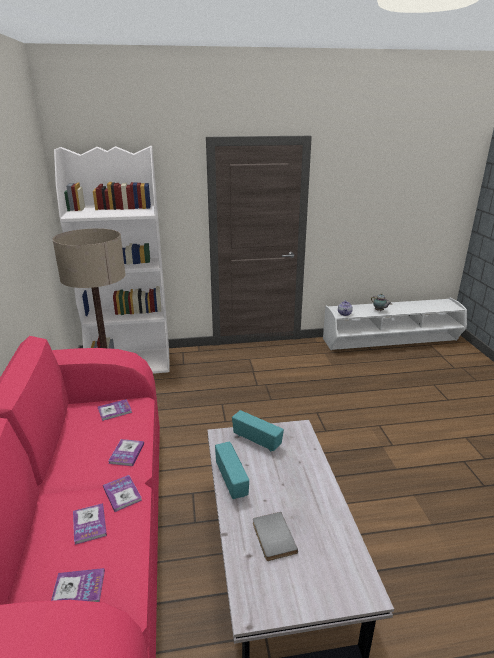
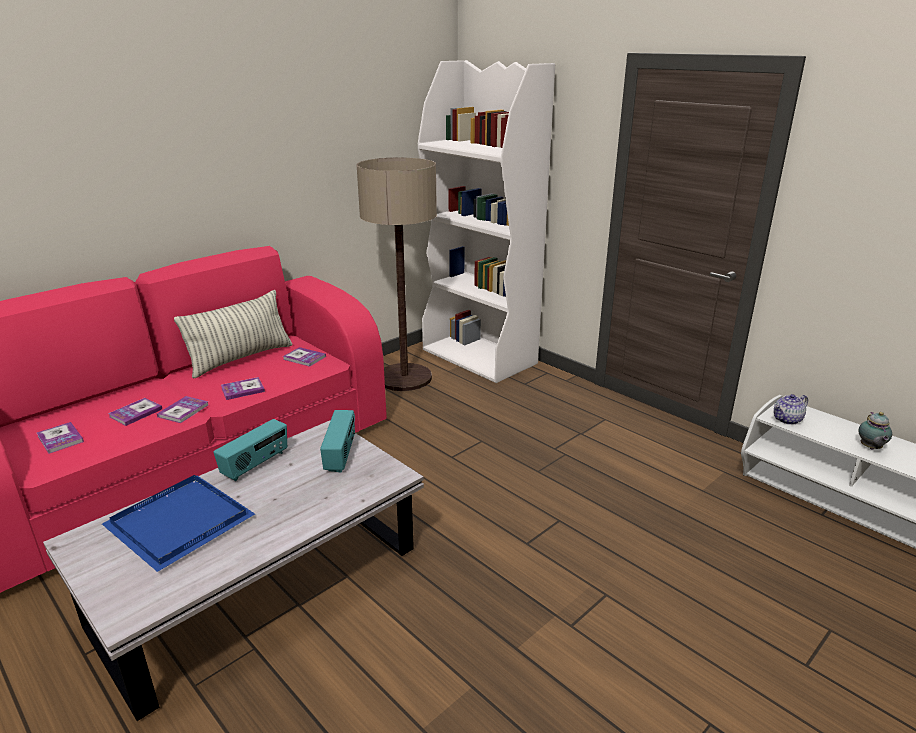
camera: 55 degrees right, 0 degrees up
(69, 440) = (241, 359): none -> pillow
(272, 537) = (181, 521): grey book -> blue tray

